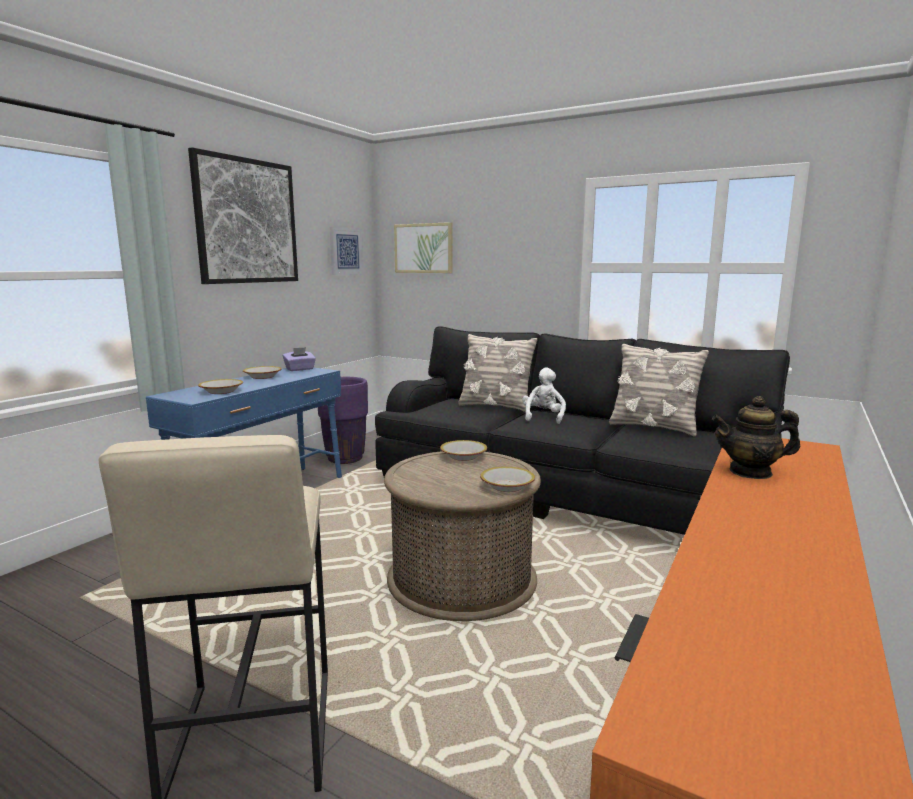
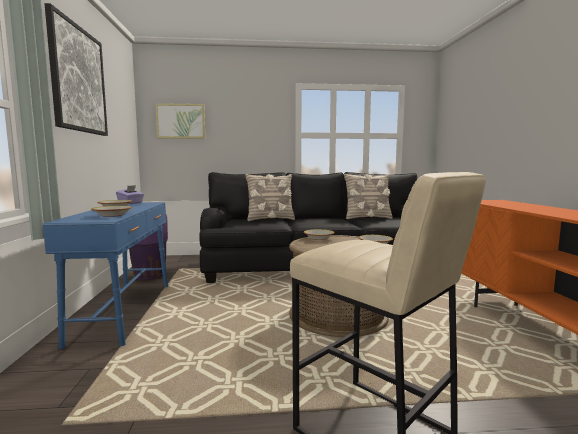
camera: 35 degrees left, 5 degrees down
(346, 251) = (125, 119): picture -> none
(543, 417) = (311, 220): white plush toy -> none
(750, 472) = (514, 206): teapot -> none

